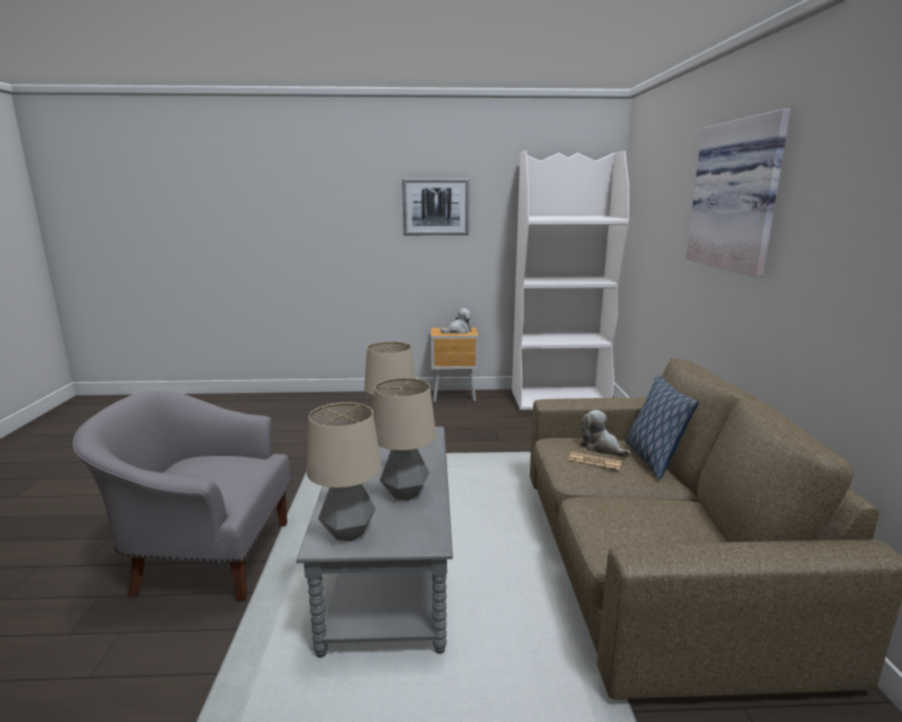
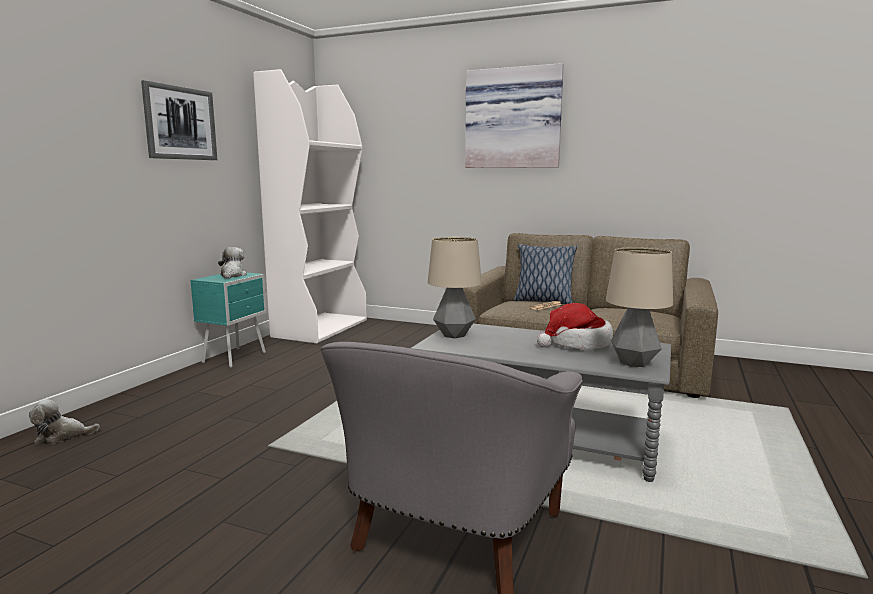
camera: 65 degrees left, 5 degrees down
(404, 494) = (577, 343): table lamp -> hat
(455, 396) = (236, 357): brown nightstand -> turquoise nightstand
(601, 448) = (524, 303): plush toy -> plush toy (62, 436)

